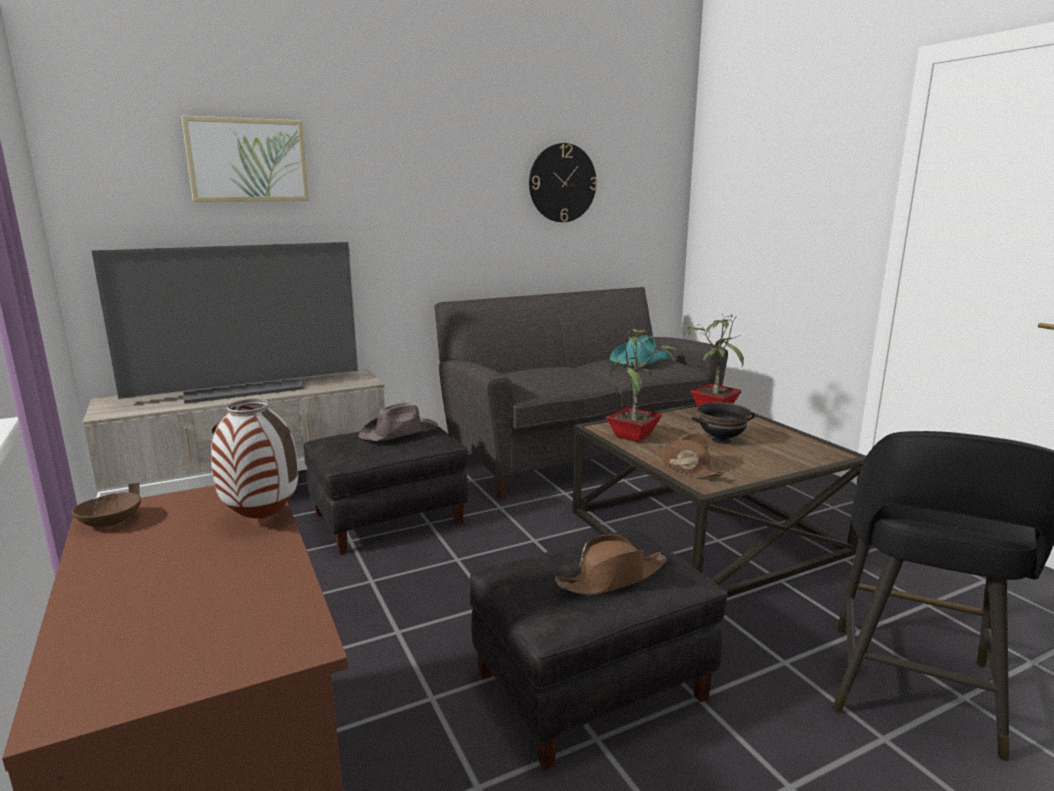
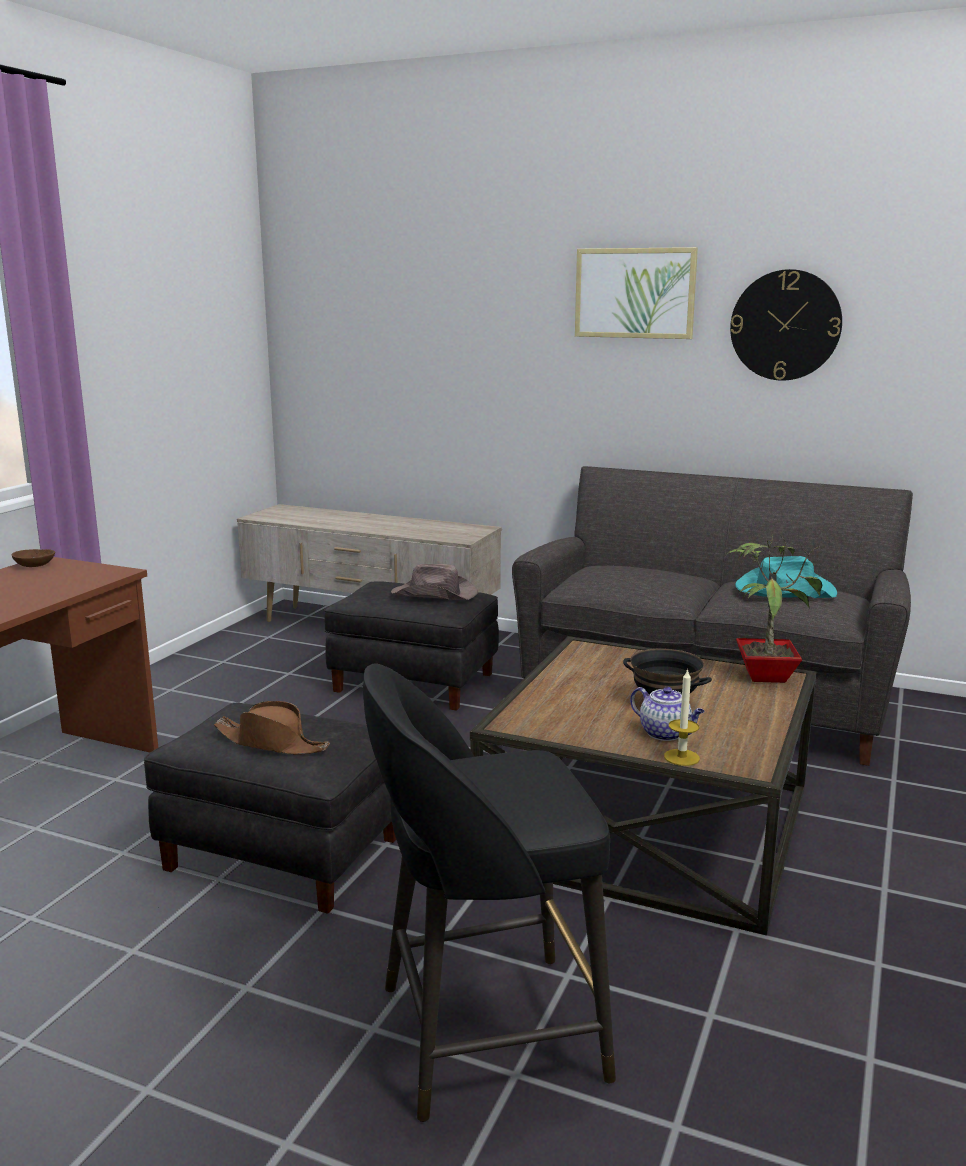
camera: 50 degrees right, 0 degrees up
(245, 389) = (371, 521): television -> none
(247, 160) = (413, 297): picture -> picture (635, 293)
(263, 518) = (74, 587): vase -> none
(635, 437) = (588, 666): potted plant -> none
(686, 466) = (548, 705): brown hat -> none
(768, 455) = (666, 734): none -> teapot
(808, 462) = (681, 757): none -> candle

